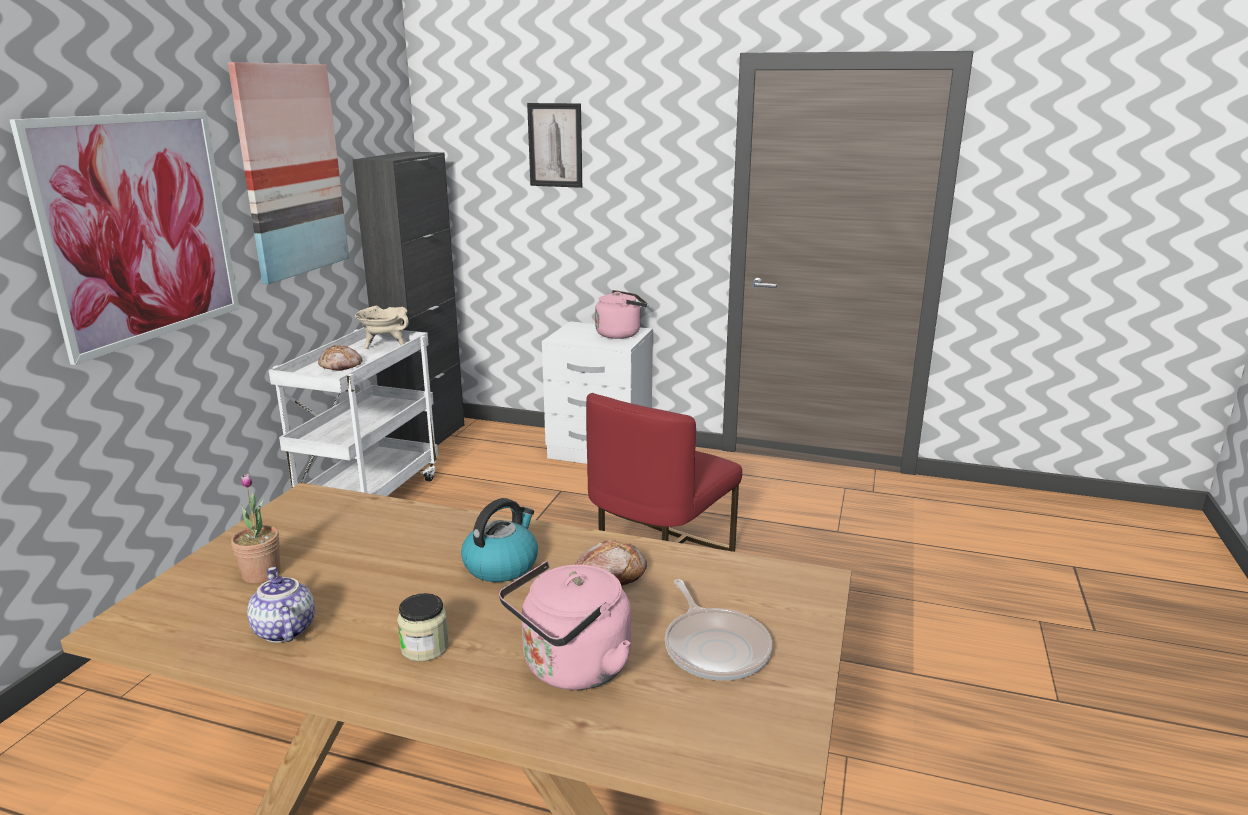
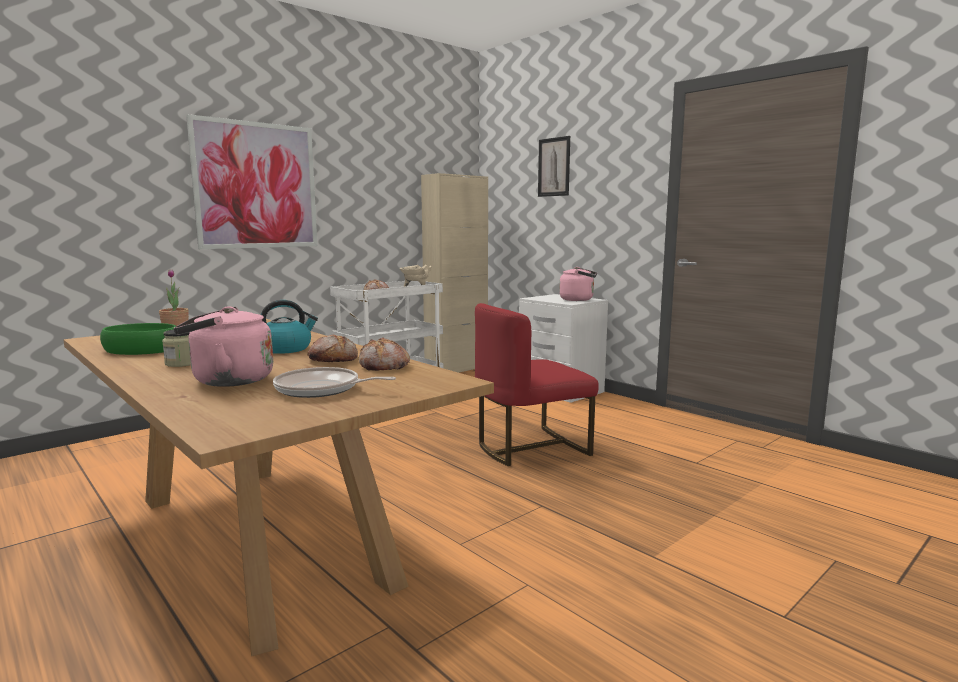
camera: 30 degrees right, 10 degrees down
(283, 630) = (141, 349): teapot -> green bowl
(291, 171) = (371, 173): picture -> none
(426, 439) = (456, 369): black cabinet -> beige cabinet
(693, 572) = (383, 366): none -> bread
(715, 648) = (321, 389): frying pan -> frying pan turned 90 degrees clockwise

